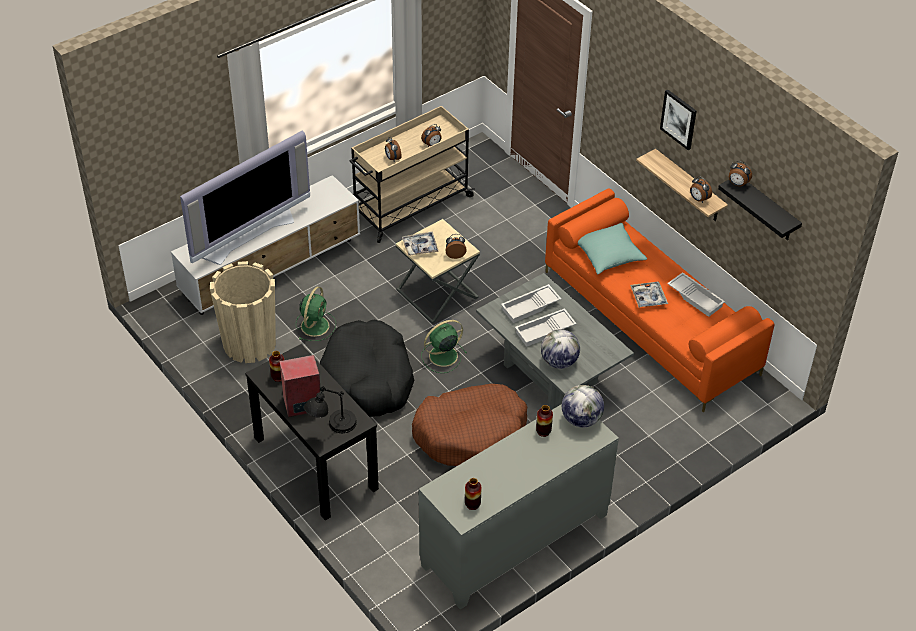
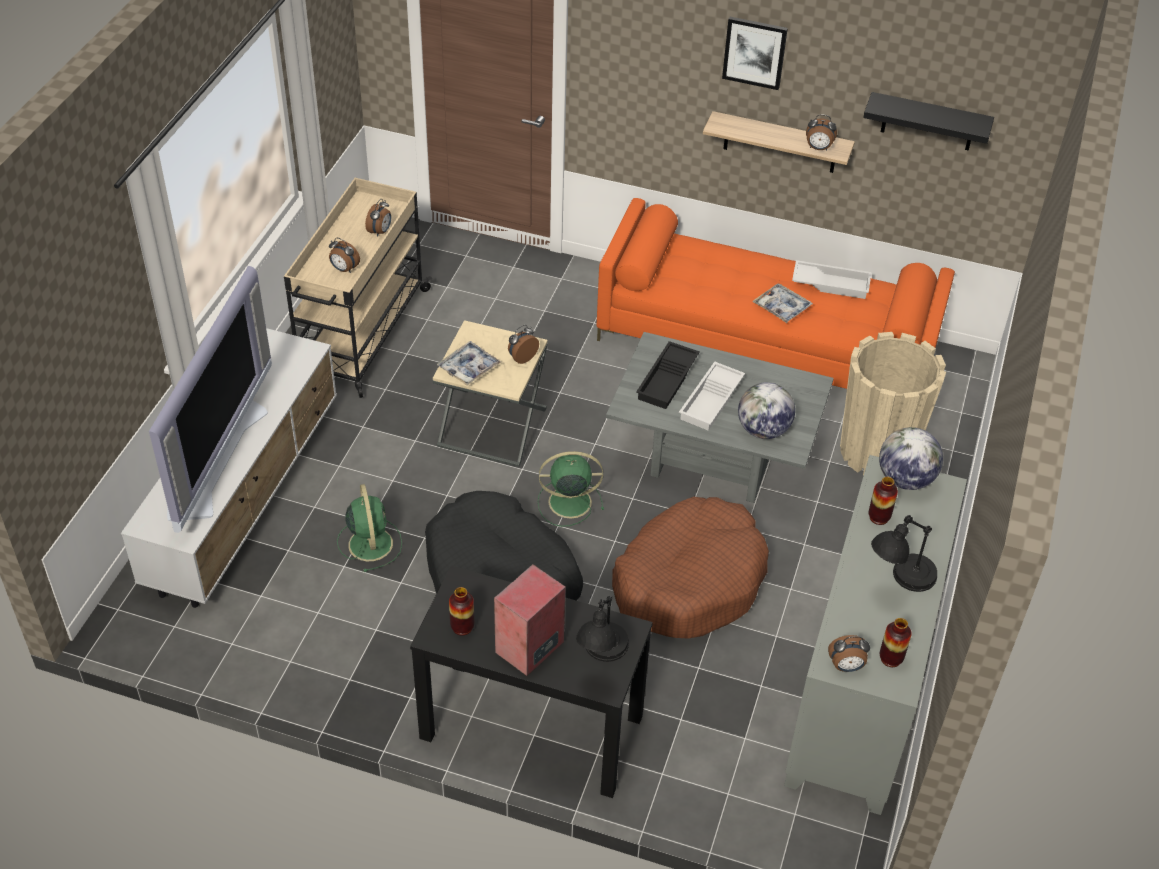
camera: 35 degrees left, 0 degrees up
(249, 343) = (300, 612): beige planter -> beige planter (877, 451)
(442, 356) = (567, 502): green fan -> green fan turned 60 degrees clockwise
(518, 470) = (899, 583): none -> black table lamp
(530, 307) = (668, 380): white tray -> black tray
(609, 256) = (692, 279): turquoise pillow -> none
(737, 184) = (883, 102): alarm clock -> alarm clock (846, 667)

